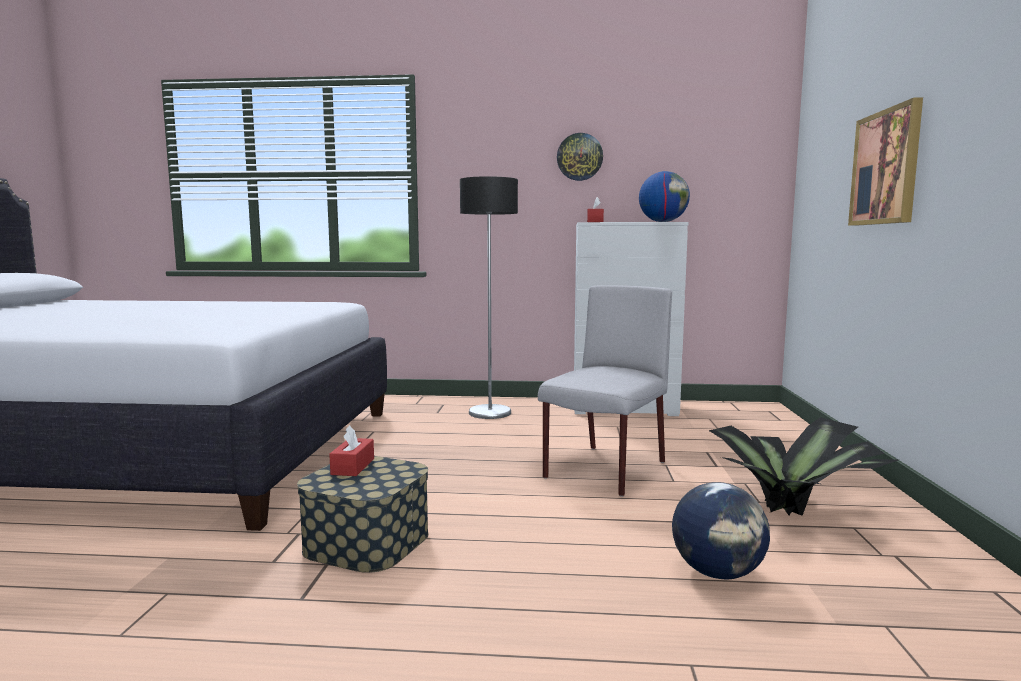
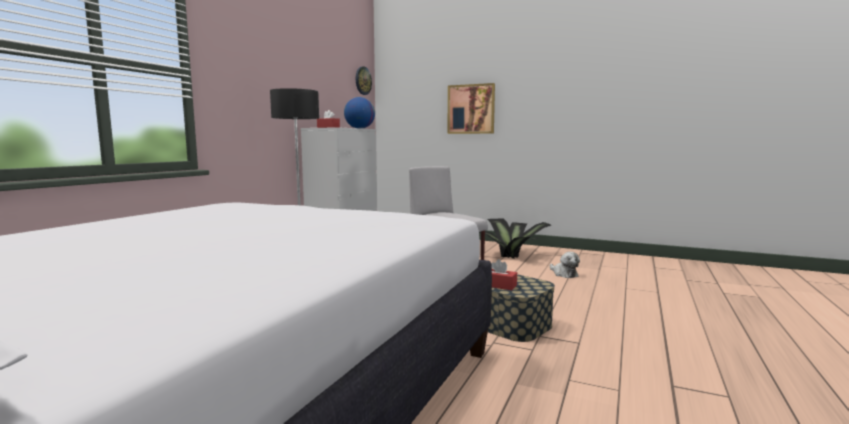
camera: 70 degrees left, 0 degrees up
(579, 157) = (296, 78): wall clock -> wall clock (363, 80)
(718, 573) = (563, 274): globe -> plush toy

